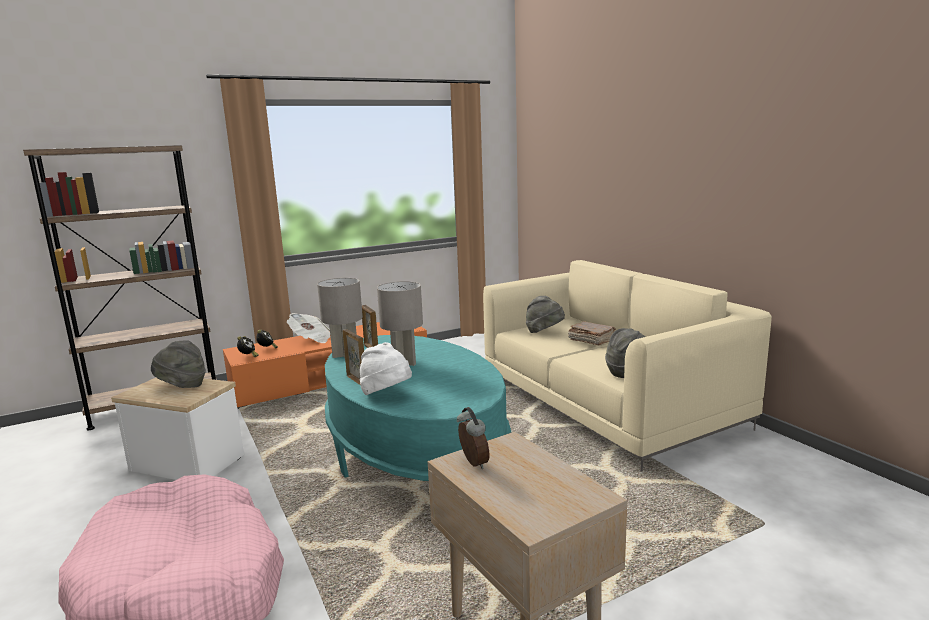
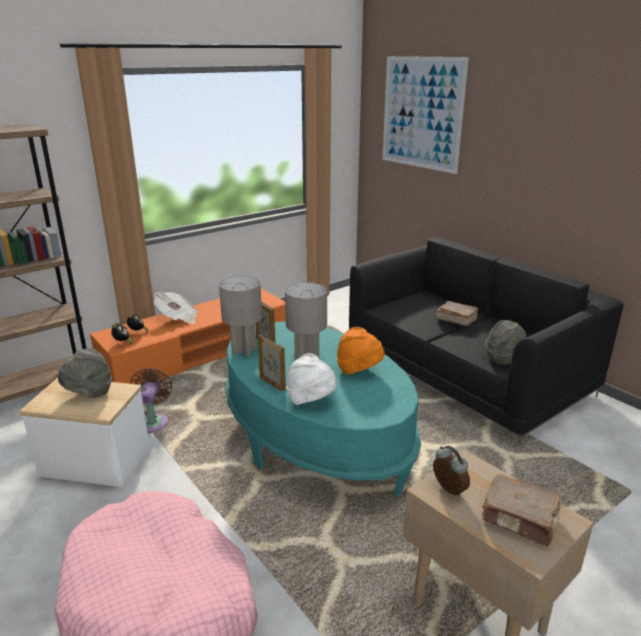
camera: 10 degrees left, 10 degrees up
(260, 432) = (153, 421): none -> brown fan
(452, 373) = (359, 371): none -> orange hat
(539, 492) = (520, 520): none -> brown book
(544, 332) = (409, 310): grey hat -> none
(568, 139) = (421, 113): none -> picture
(608, 402) = (466, 371): beige sofa -> black sofa

